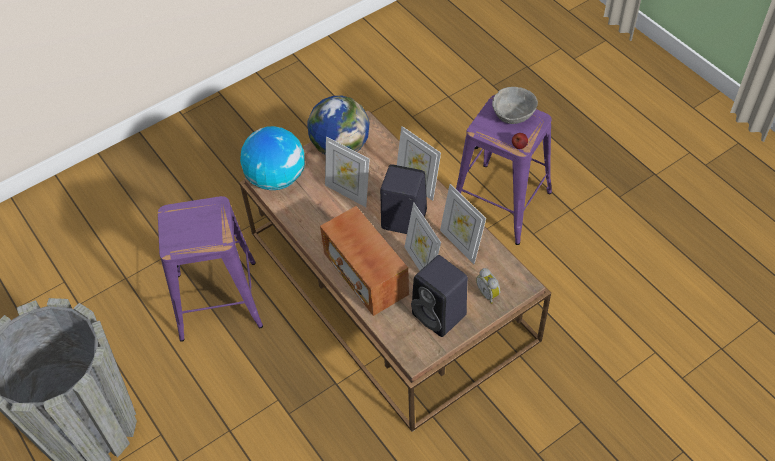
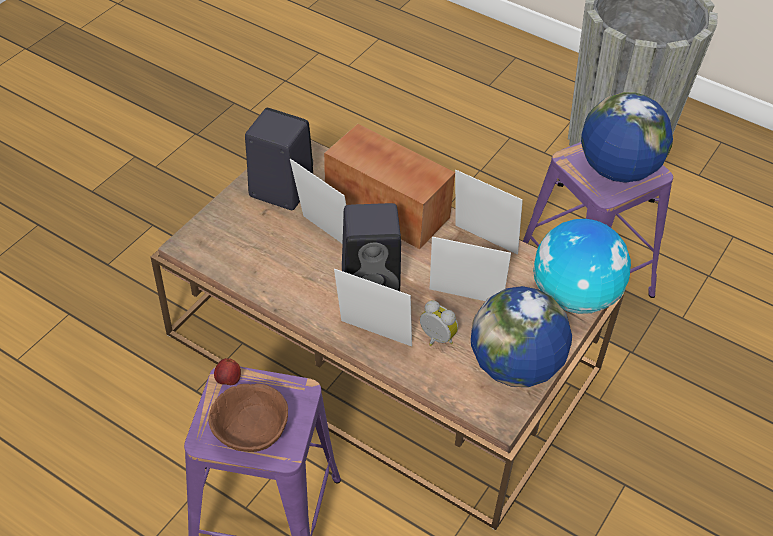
camera: 155 degrees right, 5 degrees down
(194, 222) = (617, 170): none -> globe
(461, 244) = (281, 272): picture frame -> picture frame (482, 244)
(488, 293) = (228, 224): alarm clock -> alarm clock (435, 339)
(513, 116) = (250, 433): grey bowl -> brown bowl

